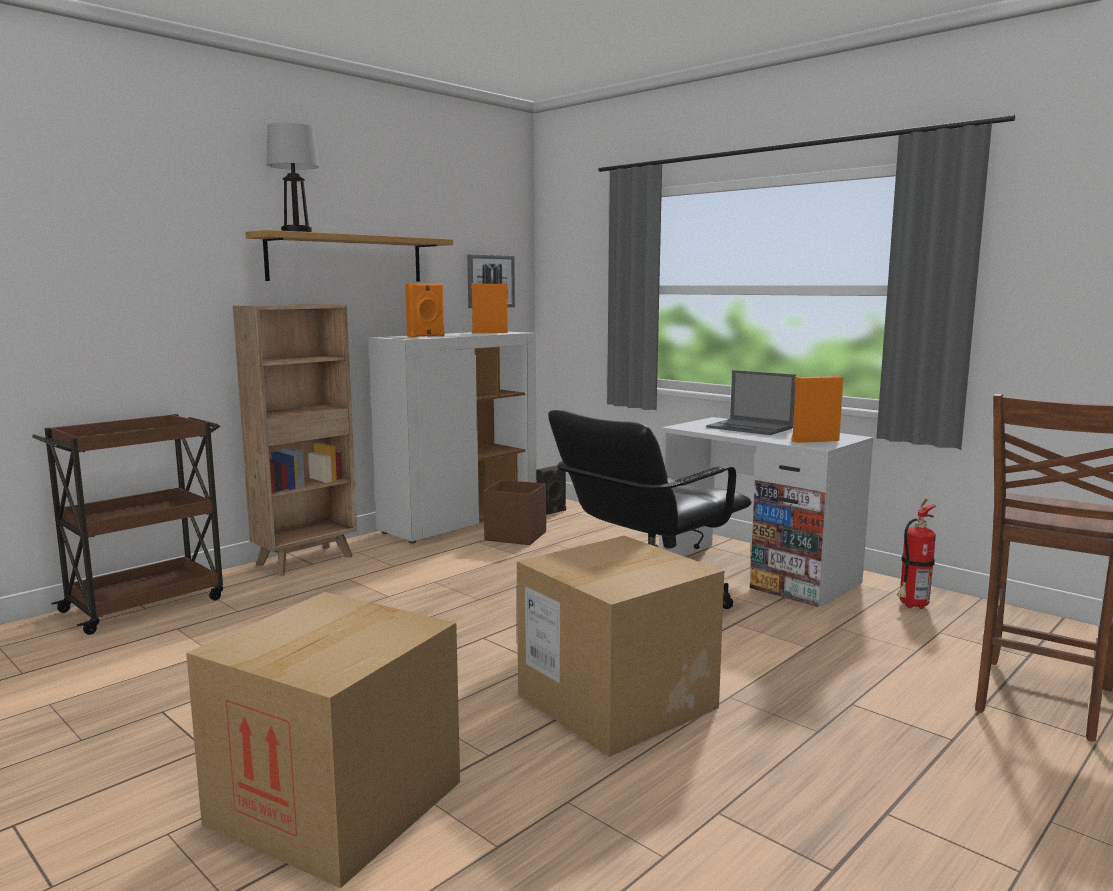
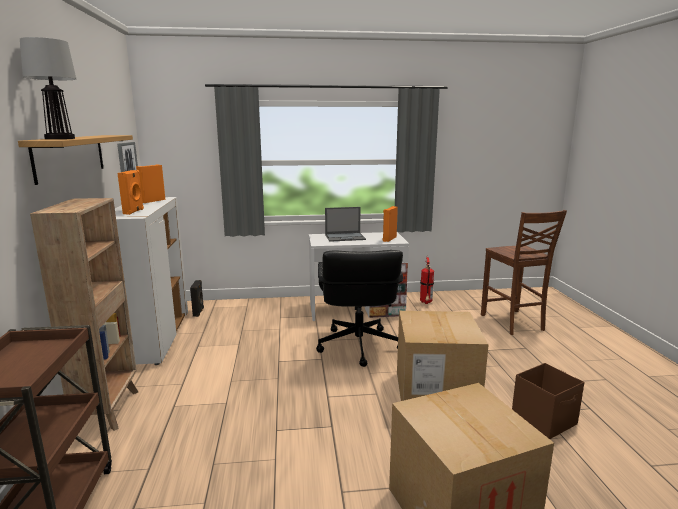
camera: 50 degrees left, 5 degrees up
(516, 536) = (212, 334): brown storage box -> brown storage box (544, 420)

